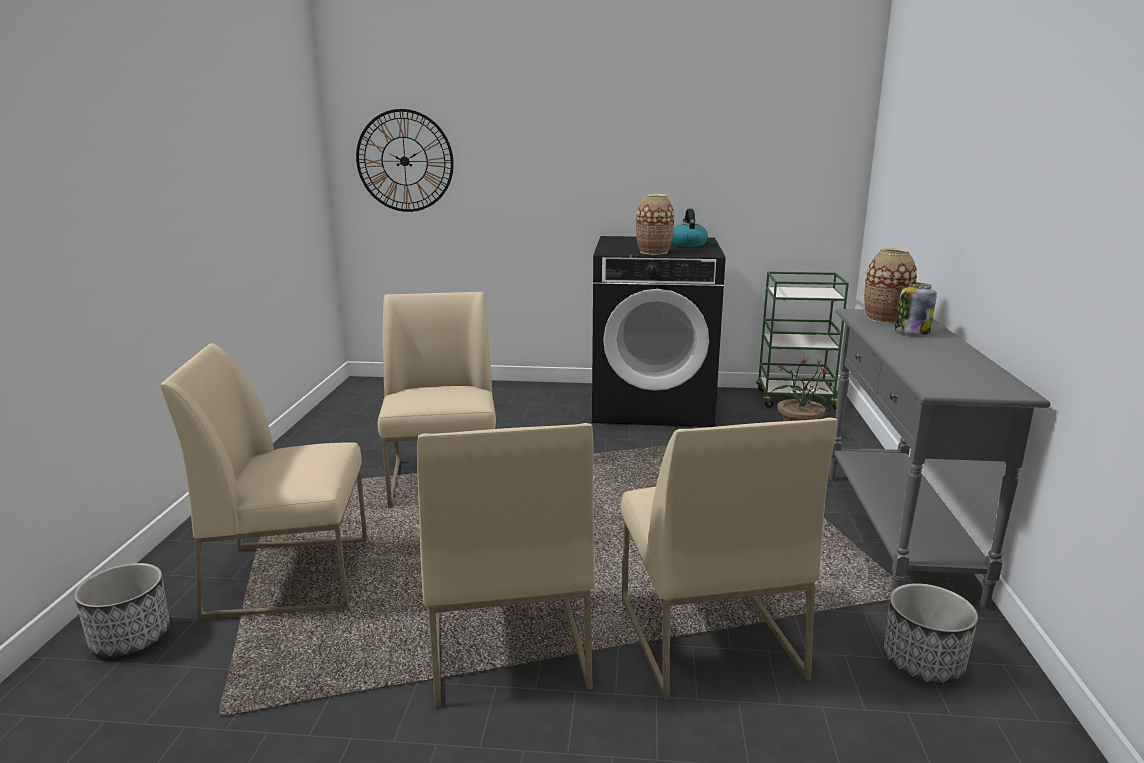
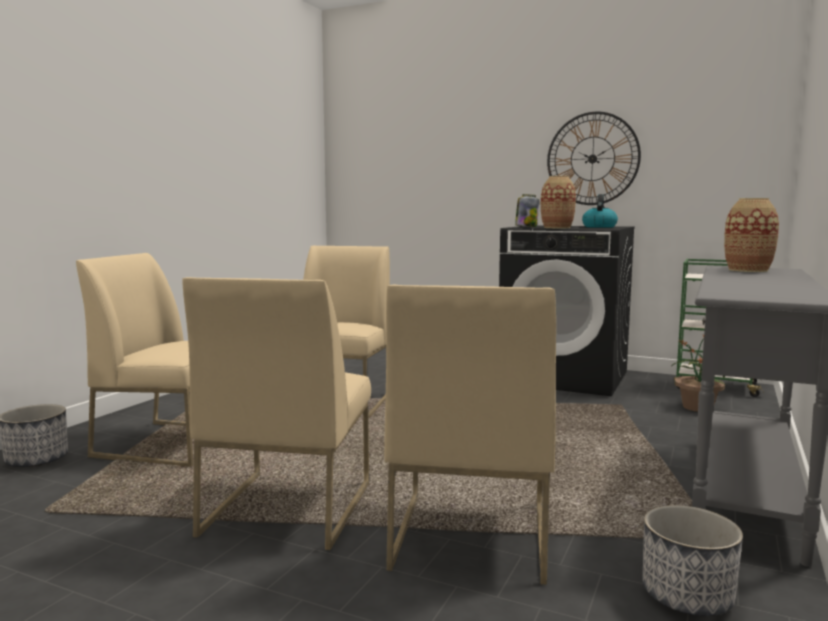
camera: 20 degrees right, 10 degrees down
(404, 161) = (378, 166): wall clock -> wall clock (592, 159)
(911, 331) = (762, 275): jar -> jar (526, 227)

